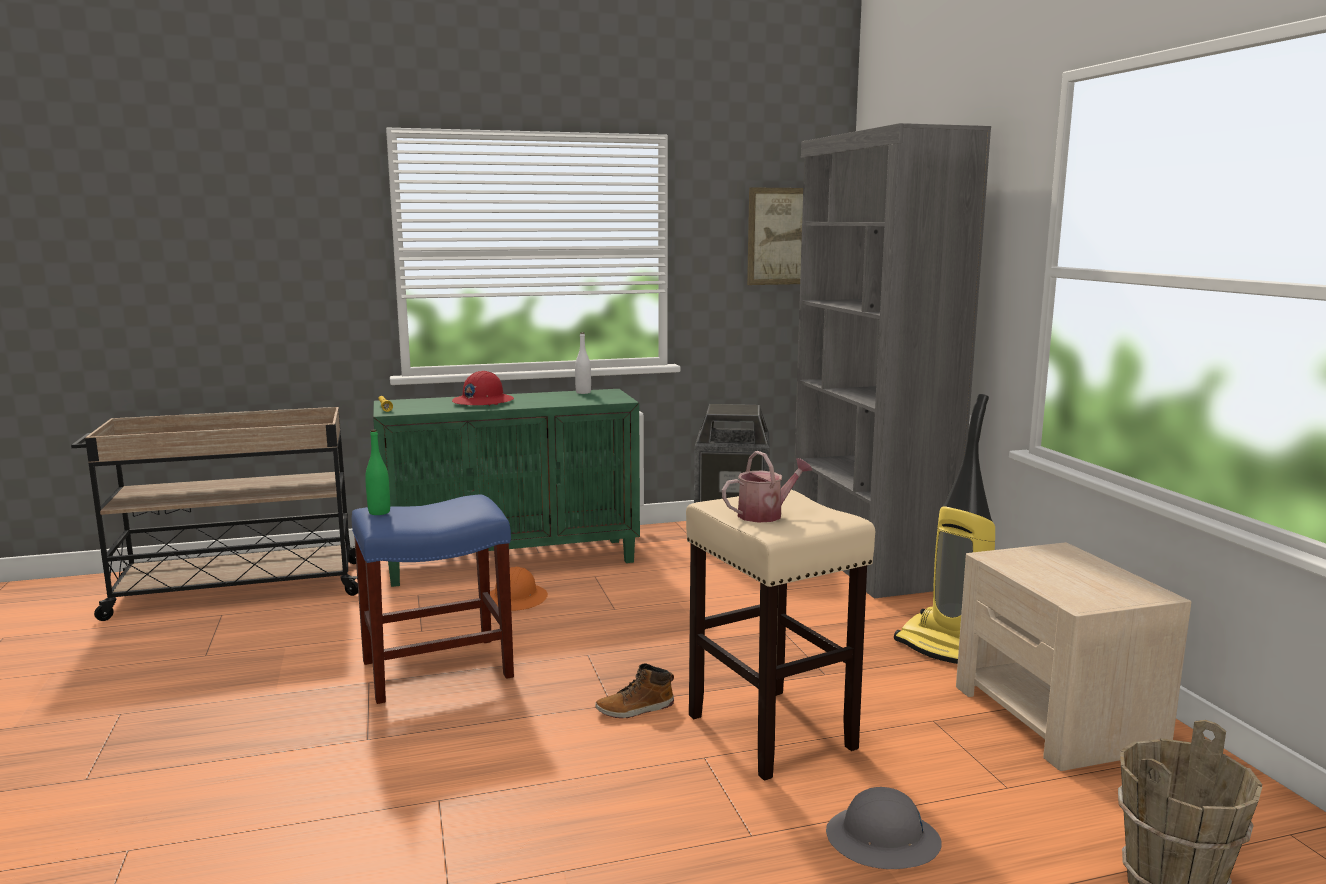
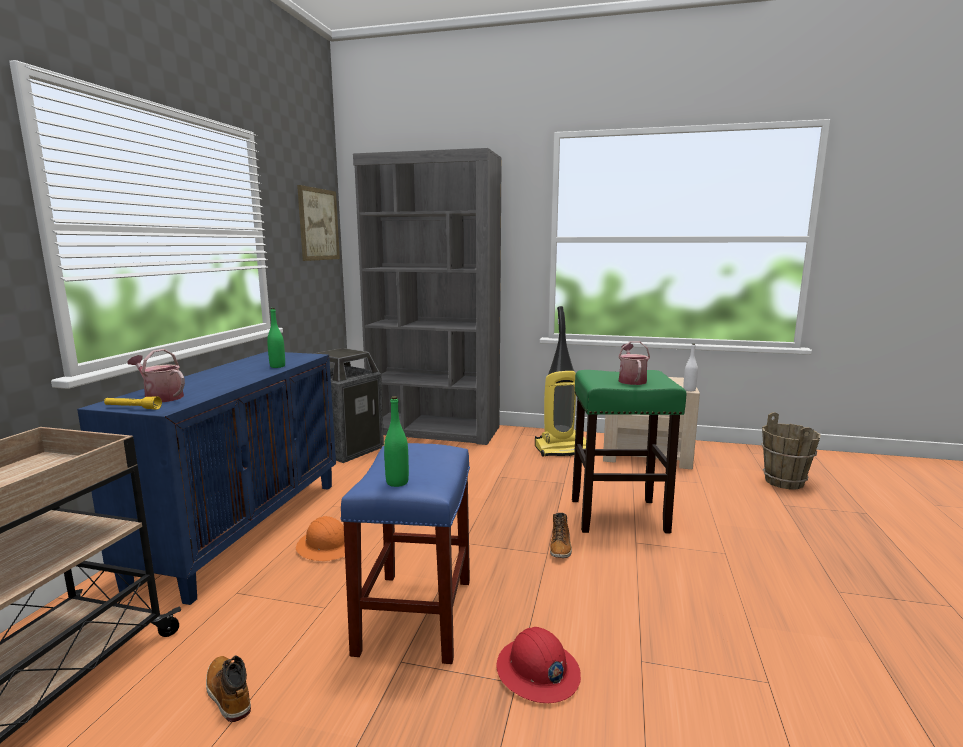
camera: 60 degrees left, 0 degrees up
(300, 636) = (228, 694): none -> boot
(419, 405) = (161, 397): none -> watering can
(482, 402) = (212, 381): red hard hat -> red hard hat (537, 672)
(513, 561) = (244, 529): green cabinet -> blue cabinet
(559, 402) = (277, 366): none -> green bottle
(583, 392) = (258, 358): white bottle -> white bottle (689, 390)
(772, 732) = (619, 515): beige stool -> green stool
(883, 841) = (739, 522): grey hard hat -> none

